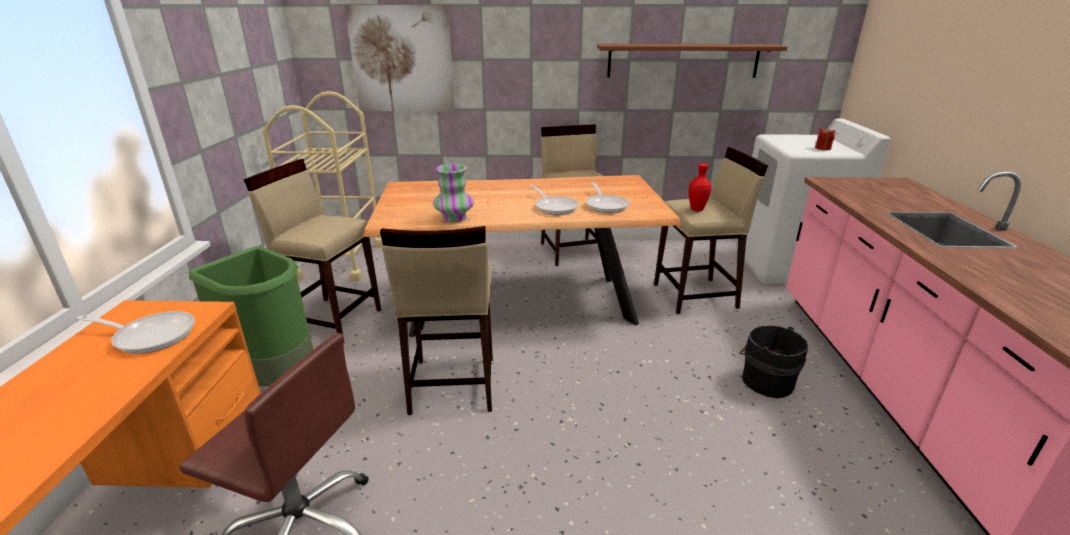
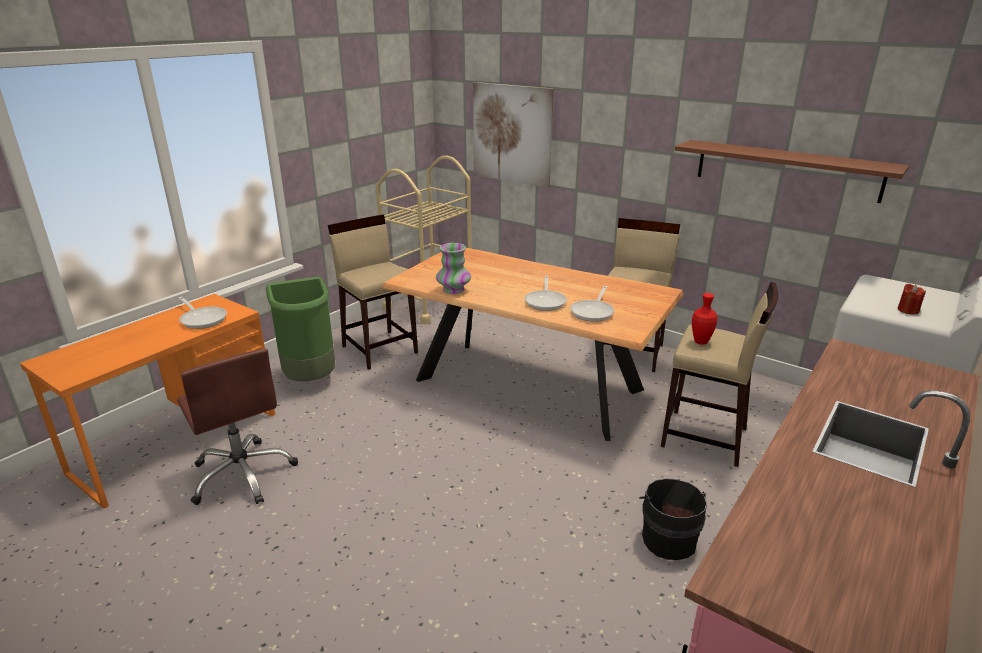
camera: 35 degrees right, 0 degrees up
(452, 385) = (406, 427): beige stool -> none

